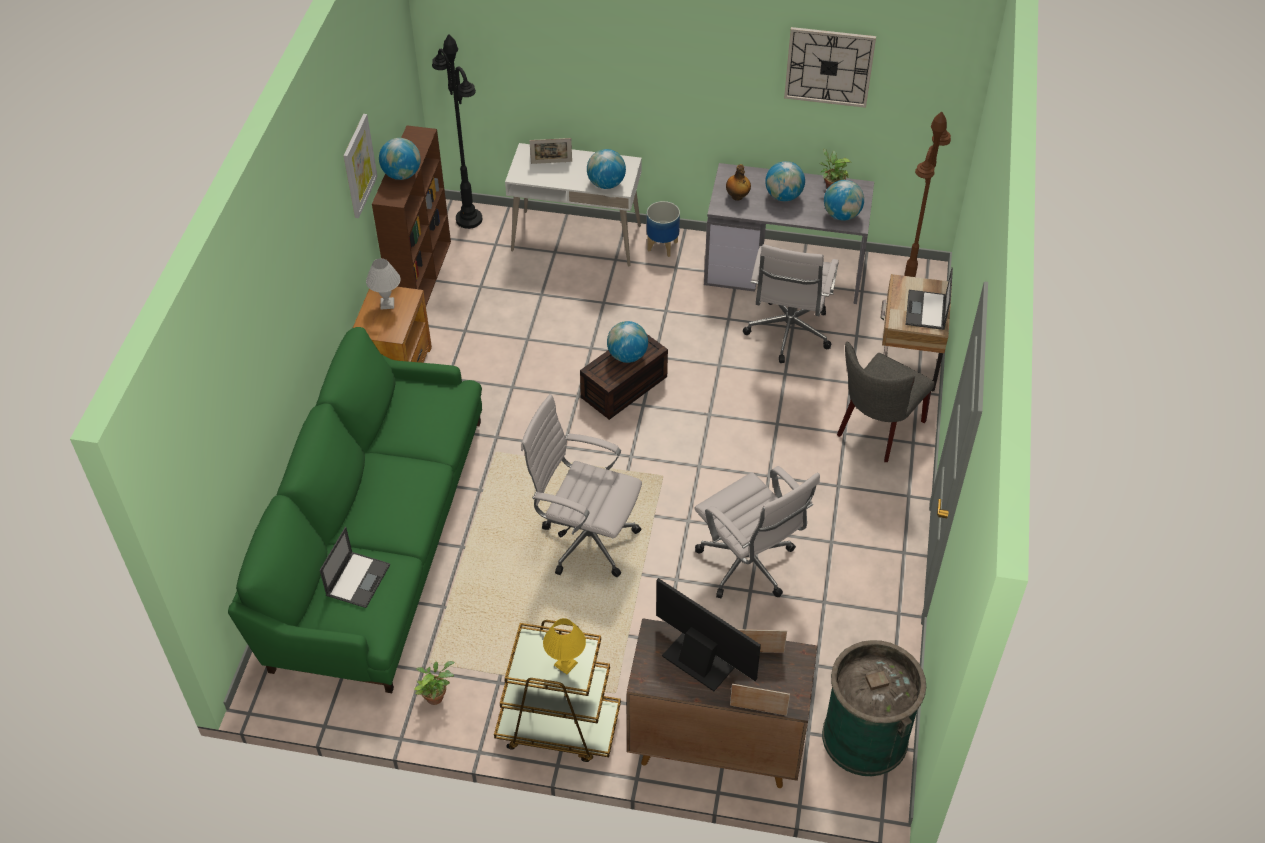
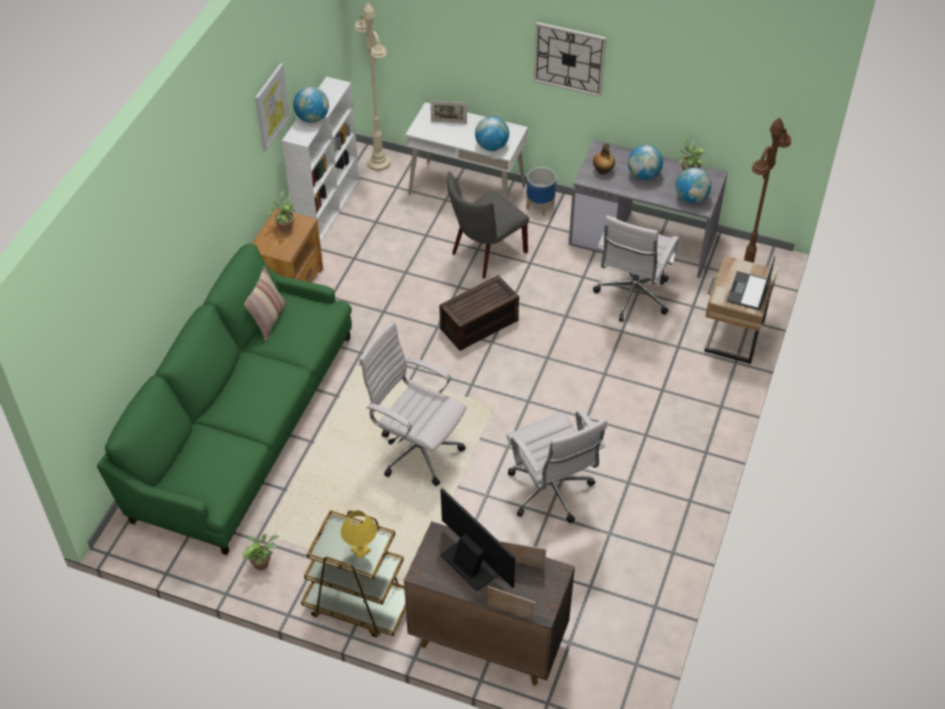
camera: 10 degrees right, 0 degrees up
(358, 579) = (211, 455): laptop -> none
(387, 304) = (285, 227): white table lamp -> potted plant
(390, 413) = (269, 320): none -> pillow
(421, 277) = (327, 208): brown bookcase -> white bookcase
(468, 219) = (378, 163): black floor lamp -> beige floor lamp
(627, 356) = (482, 297): globe -> none
(829, 66) = (691, 66): wall clock -> wall clock (569, 59)
(865, 737) = (618, 654): green trash can -> none
(877, 431) = (691, 392): grey chair -> grey chair (485, 254)

